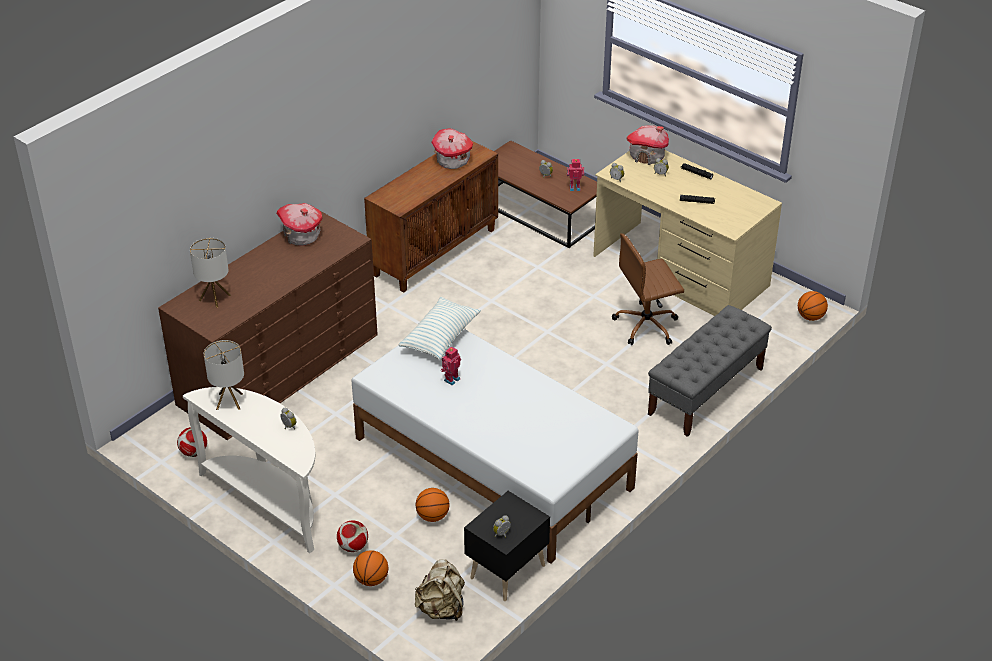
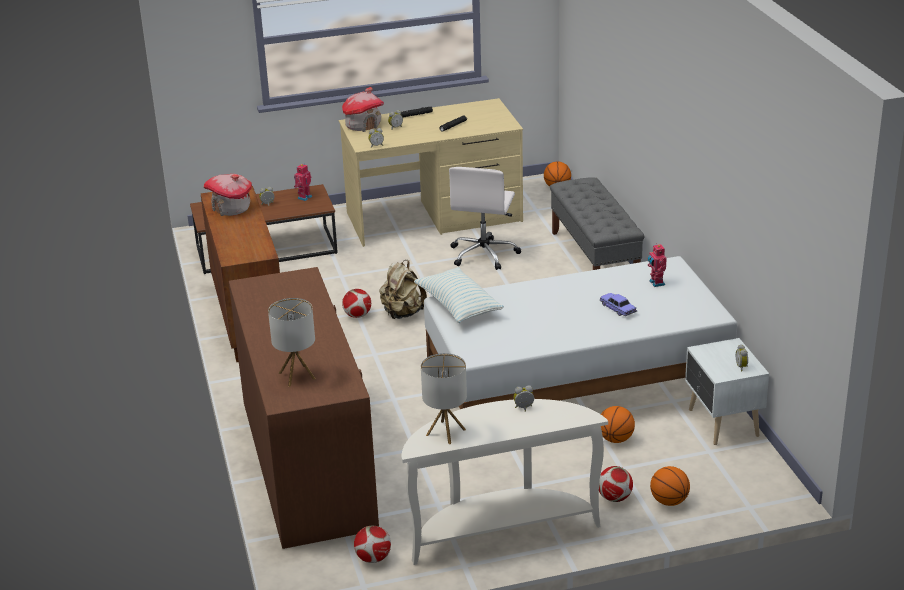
camera: 55 degrees left, 10 degrees down
(301, 236) = (261, 300): toy house -> none
(441, 609) = (740, 473): beige backpack -> beige backpack (402, 313)
(451, 379) = (524, 318): toy robot -> toy robot (656, 283)
(488, 302) = (357, 315): none -> football
(505, 572) = (722, 424): black nightstand -> white nightstand
(510, 424) = (617, 309): none -> toy car
(647, 325) = (484, 254): brown office chair -> white office chair

